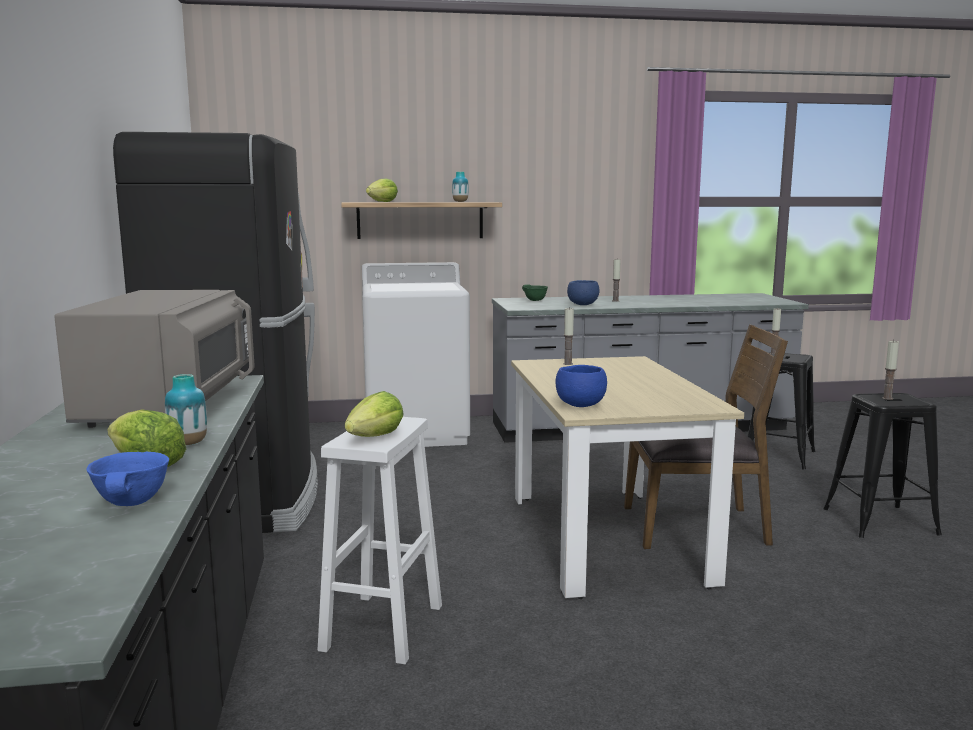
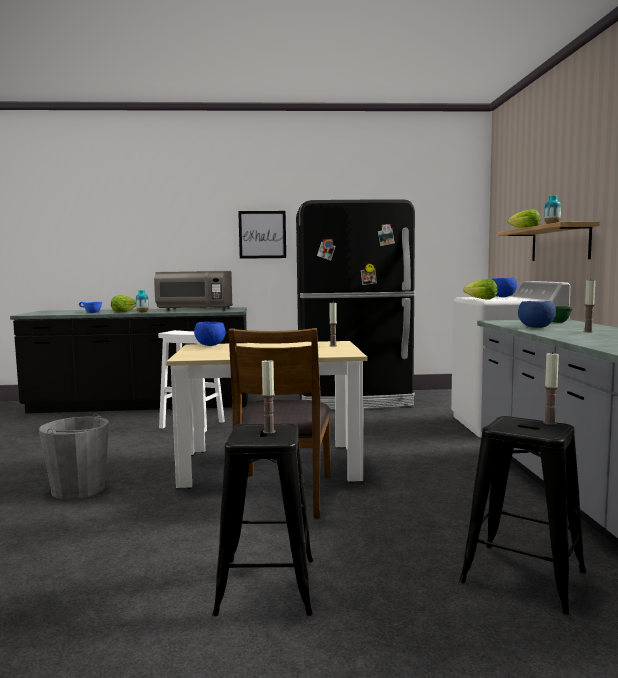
camera: 95 degrees right, 5 degrees down
(79, 192) = (262, 234): none -> picture
(375, 437) = (179, 332): lettuce -> lettuce (481, 299)
(388, 285) = (503, 297): none -> blue bowl
(781, 668) = (79, 489): none -> grey bucket

